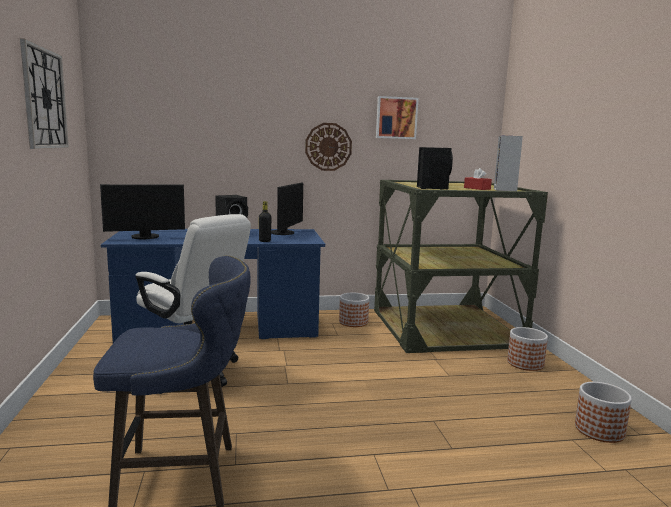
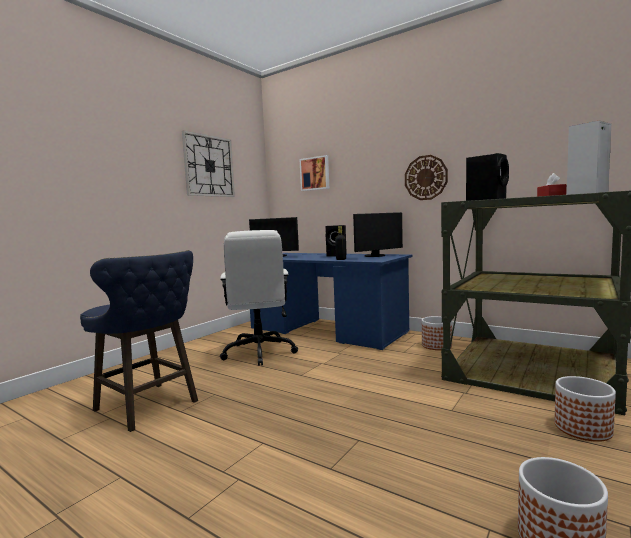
camera: 45 degrees right, 5 degrees down
(396, 118) = (495, 138): picture -> picture (315, 173)

